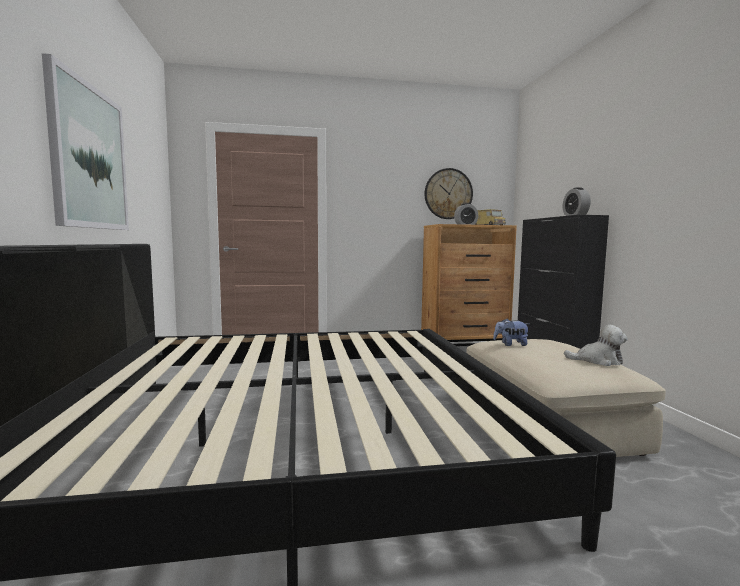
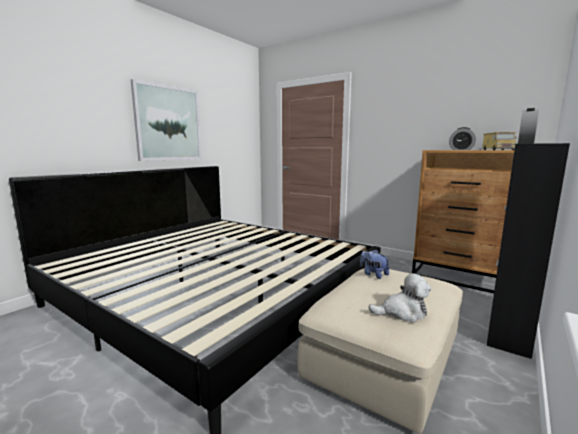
camera: 45 degrees right, 5 degrees up
(448, 194) = (464, 116): wall clock -> none
(598, 361) = (402, 312): plush toy -> plush toy turned 60 degrees counterclockwise

